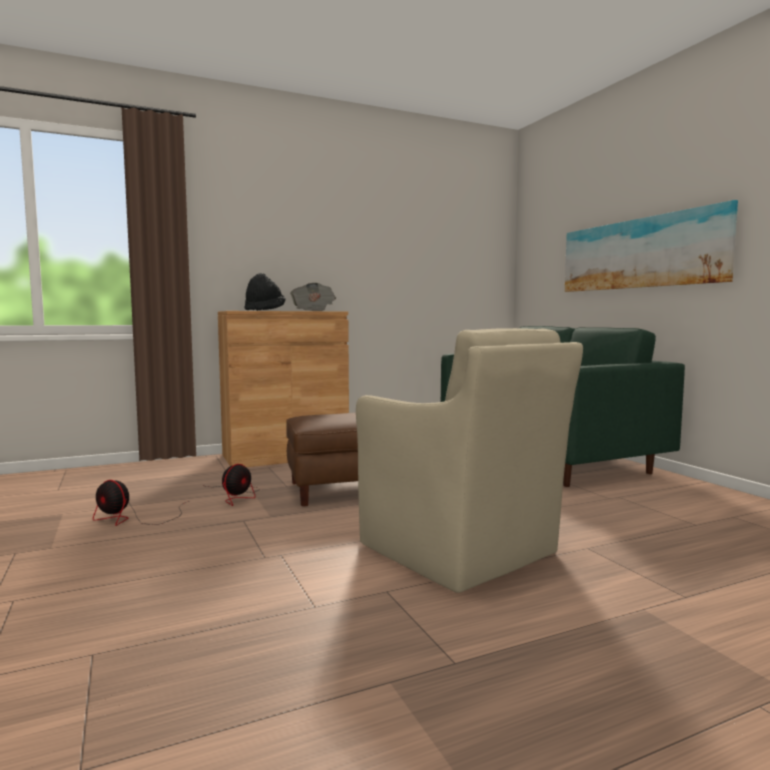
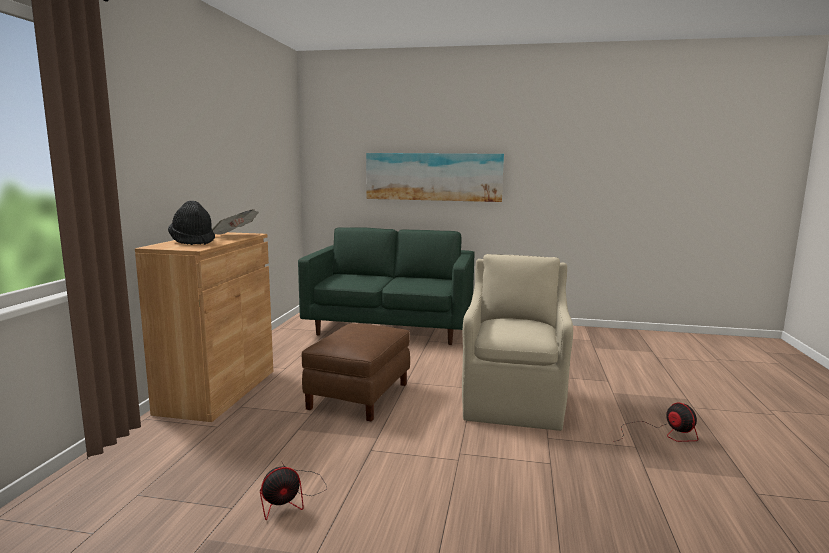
camera: 55 degrees left, 5 degrees up
(237, 496) = (304, 438): fan -> fan (661, 434)
(460, 551) = (513, 402): beige armchair -> beige armchair turned 75 degrees counterclockwise

